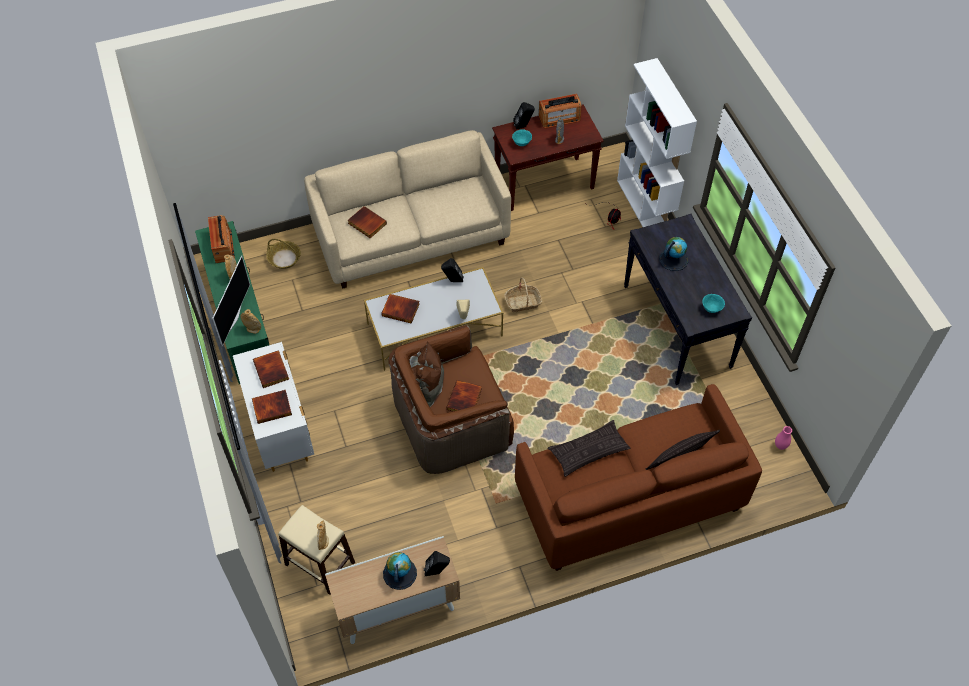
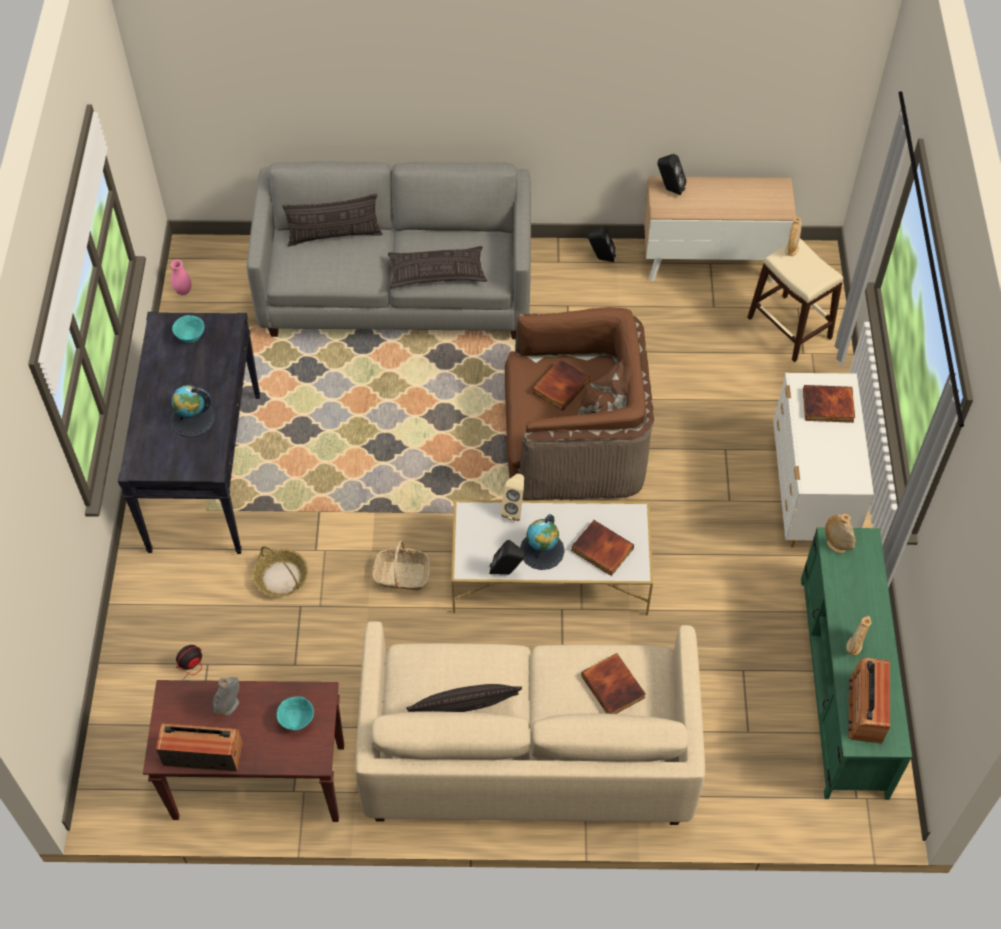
camera: 160 degrees left, 0 degrees up
(234, 318) = (862, 572): television -> none
(272, 370) = (819, 455): book -> none
(284, 258) = (753, 777): basket -> basket (281, 578)
(399, 573) = (711, 199): globe -> globe (542, 550)
(443, 191) = (463, 711): none -> pillow
(523, 126) = (275, 757): black speaker -> black speaker (601, 258)
(628, 498) = (397, 291): brown sofa -> grey sofa
(645, 207) = (124, 678): white bookcase -> none

